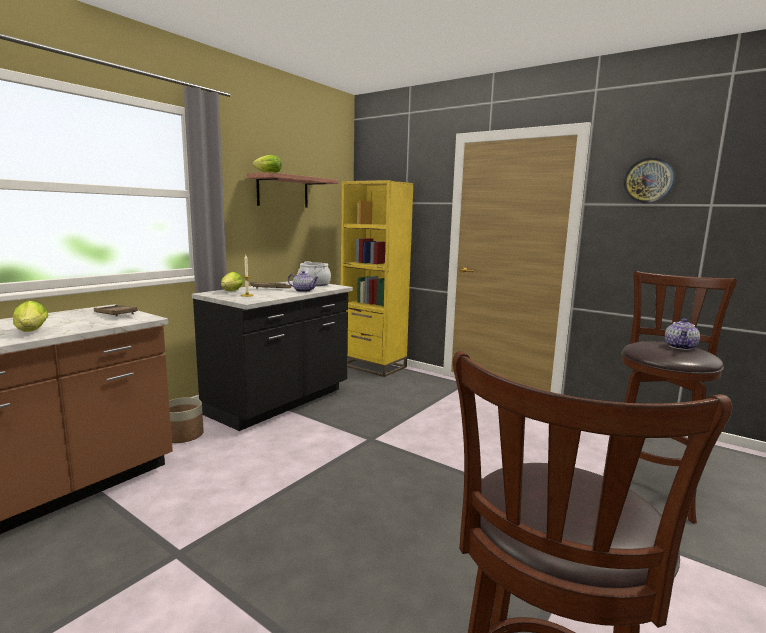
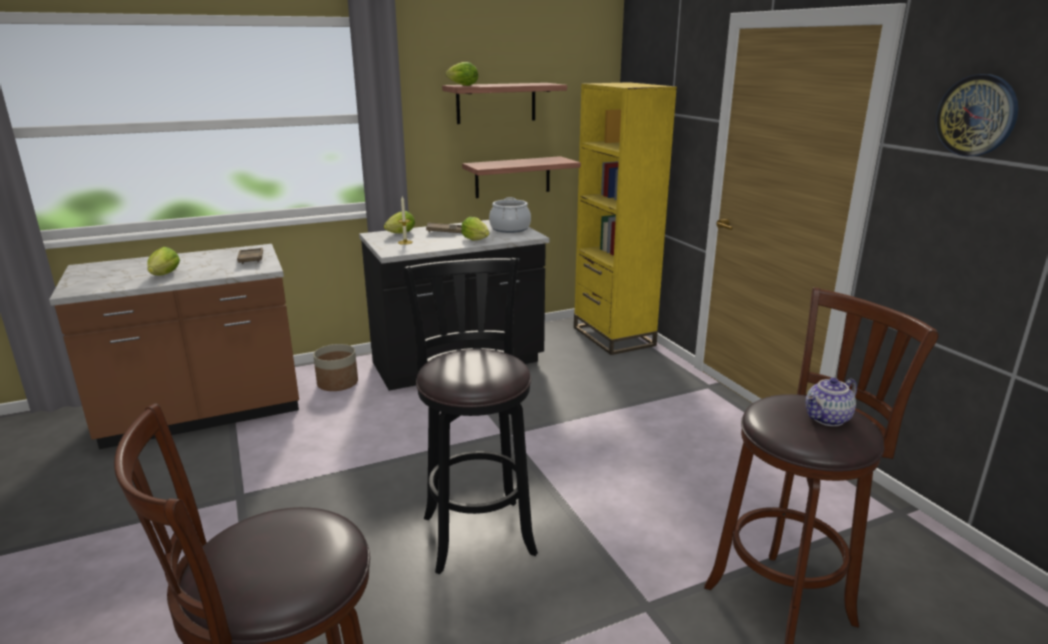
camera: 30 degrees right, 10 degrees up
(293, 250) = (512, 177): none -> shelf
(303, 291) = (477, 240): teapot -> lettuce
(427, 510) = (477, 530): none -> black stool

